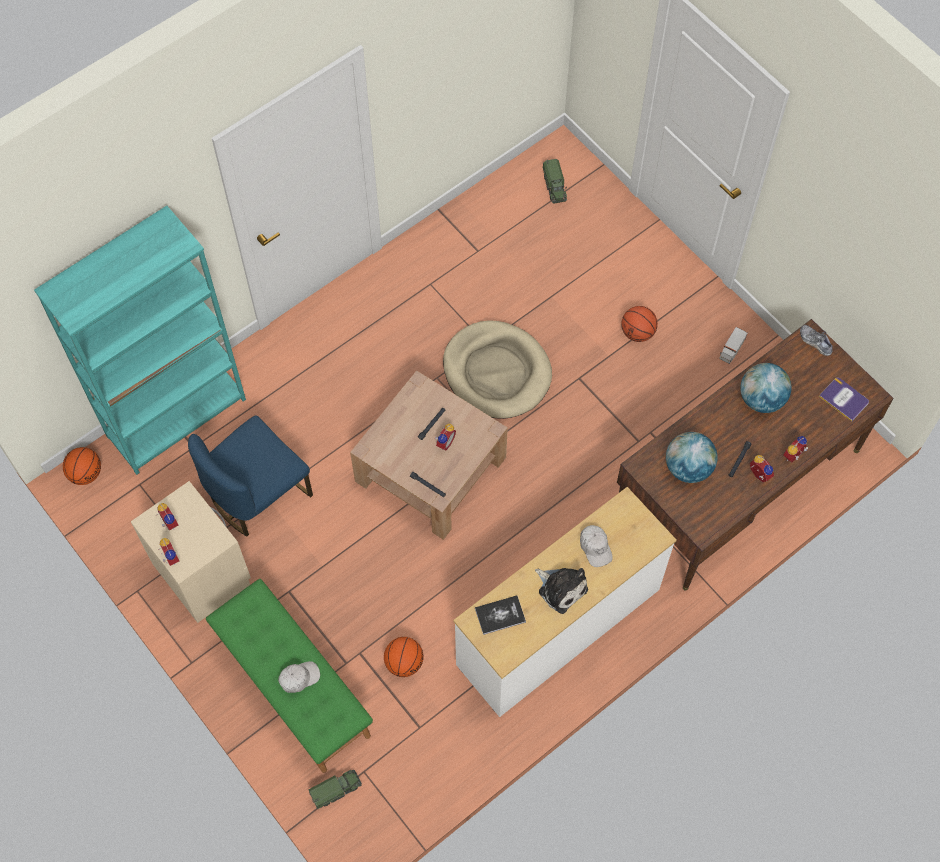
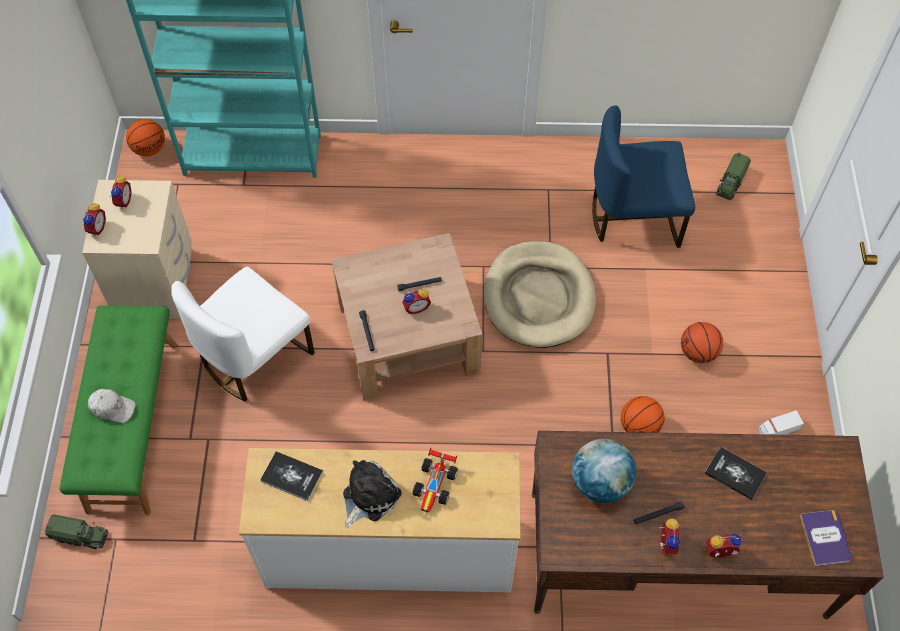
camera: 40 degrees right, 5 degrees down
(258, 494) = (254, 254): blue chair -> blue chair (634, 217)
(334, 569) = (254, 356): none -> white chair
(404, 662) = (235, 475): basketball -> basketball (639, 426)
(561, 588) = (369, 496): plush toy -> plush toy turned 135 degrees counterclockwise
(595, 547) = (436, 484): white cap -> toy car
(761, 399) = (735, 473): globe -> book
(815, 342) = (842, 461): shoe -> none

